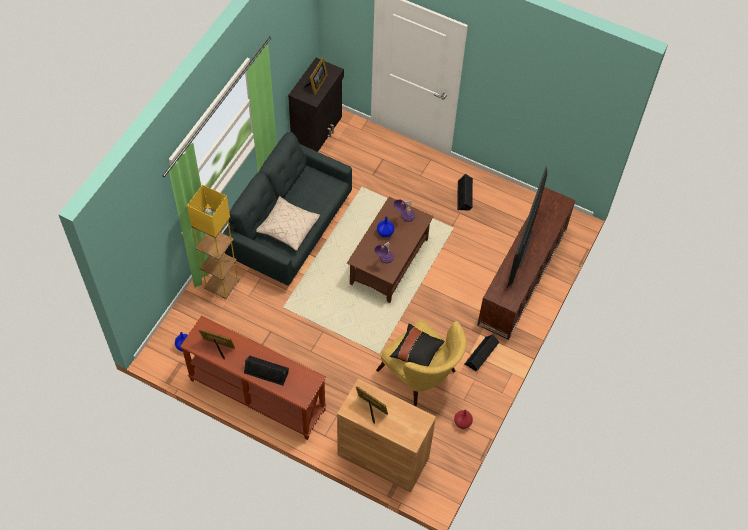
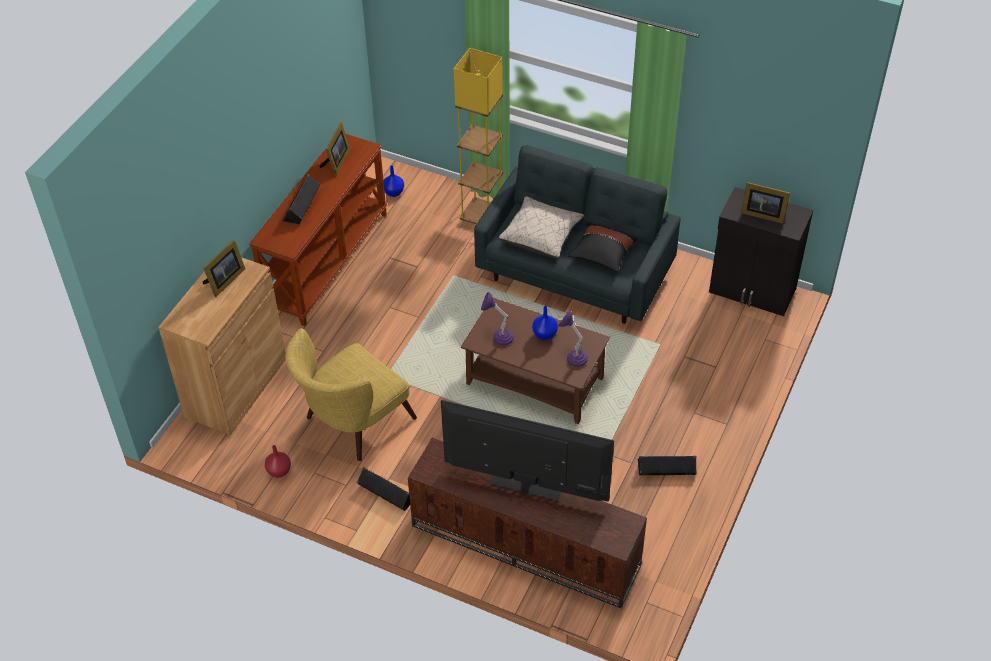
camera: 90 degrees right, 10 degrees down
(417, 352) = (349, 372): black pillow -> black pillow (602, 254)

